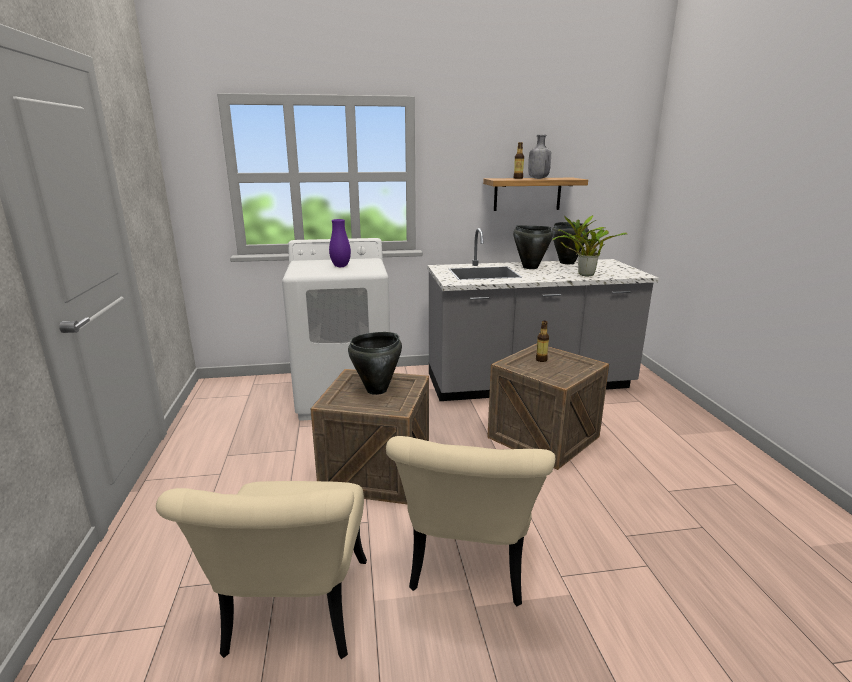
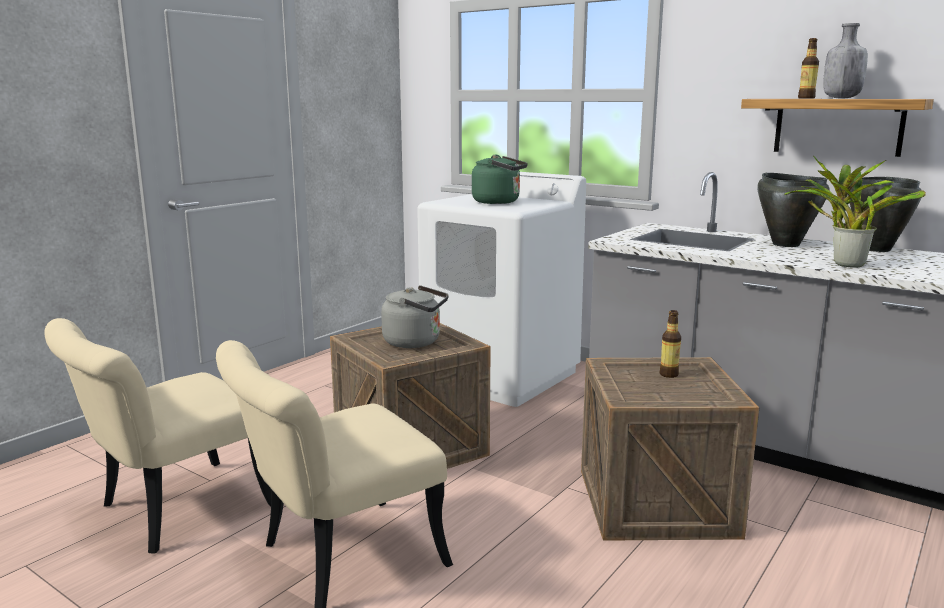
camera: 45 degrees right, 5 degrees down
(340, 266) = (499, 202): purple vase -> green kettle
(377, 390) = (415, 342): black cooking pot -> grey kettle

